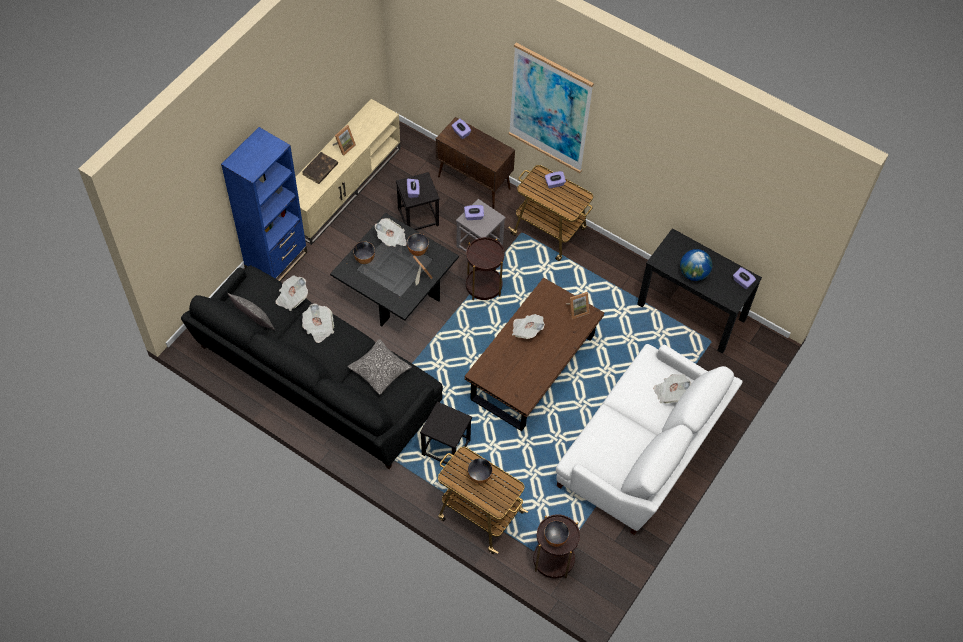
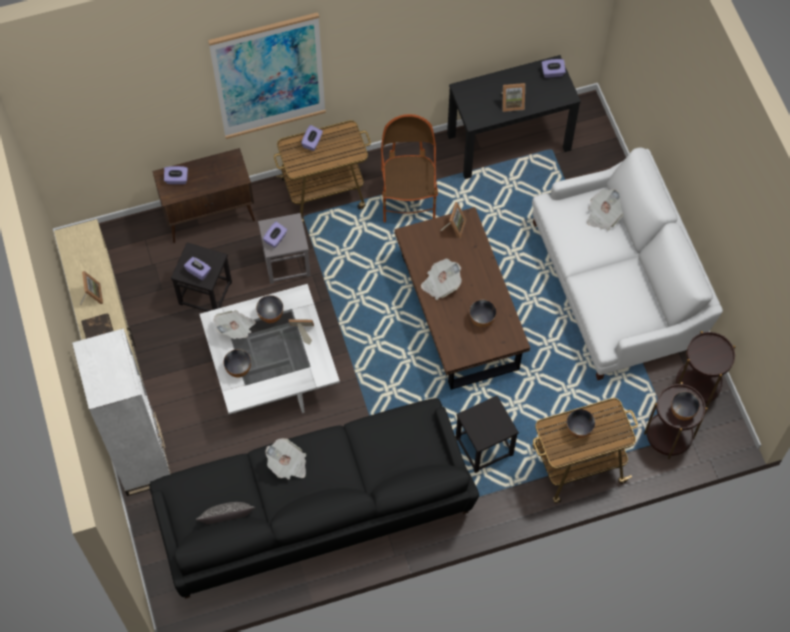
camera: 50 degrees left, 5 degrees up
(276, 261) = (142, 458): blue bookcase -> white bookcase
(292, 298) = (230, 466): newspaper -> none
(379, 370) = (381, 441): pillow -> none
(396, 289) = (272, 370): black coffee table -> white coffee table
(484, 286) = (336, 291): brown side table -> brown side table (698, 384)
(522, 372) = (482, 319): none -> bowl
(590, 282) = (408, 199): none -> armchair
(693, 273) = (512, 103): globe -> picture frame

